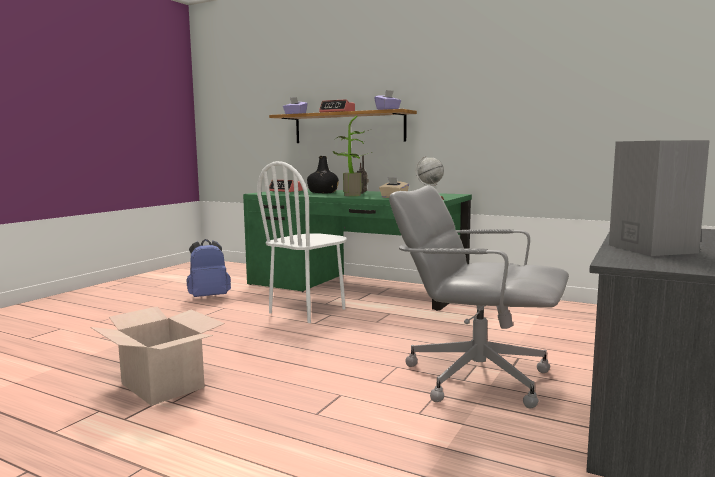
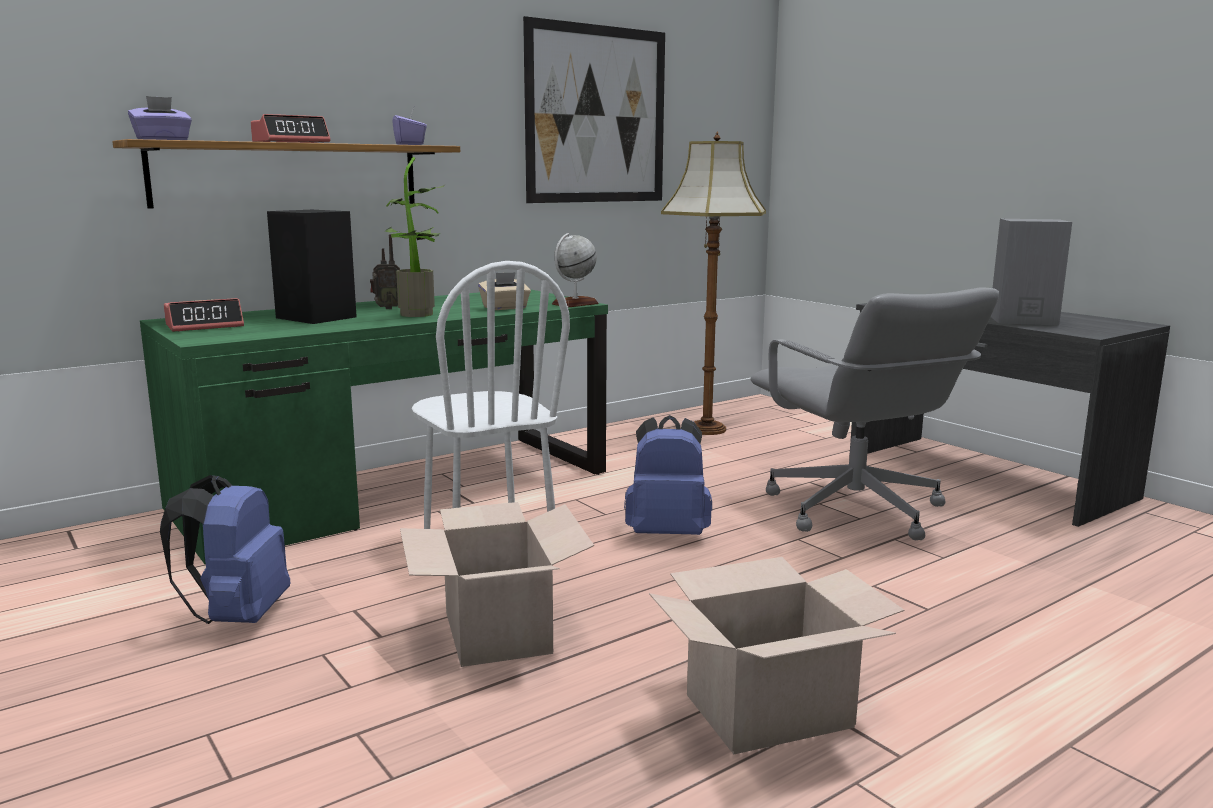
camera: 65 degrees left, 5 degrees up
(217, 329) = (498, 632): none -> cardboard box
(323, 192) = (317, 318): black bottle -> black speaker
(364, 337) = (667, 533): none -> blue backpack
(476, 377) = (855, 511): grey office chair -> grey office chair turned 75 degrees counterclockwise
(534, 81) = (597, 115): none -> picture
(577, 318) = (706, 430): none -> floor lamp

